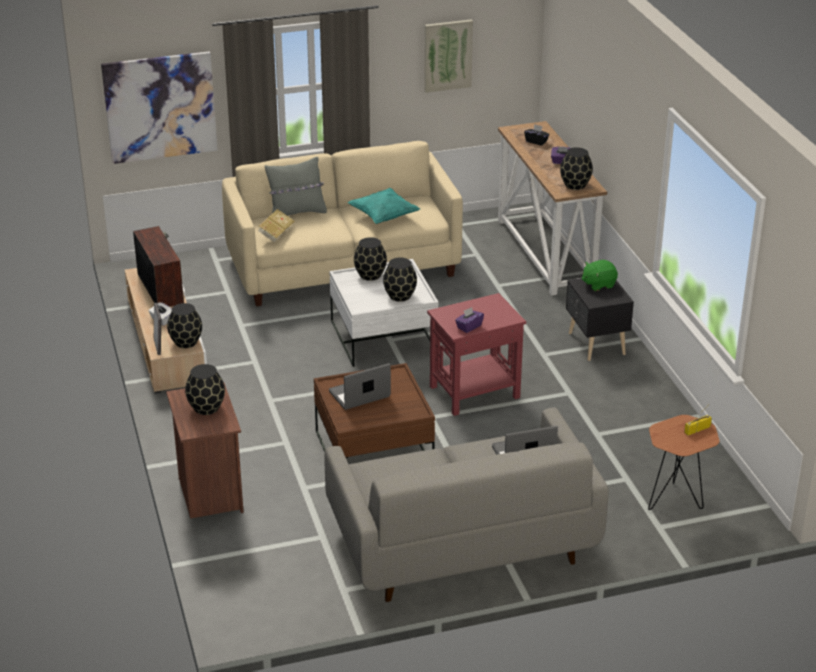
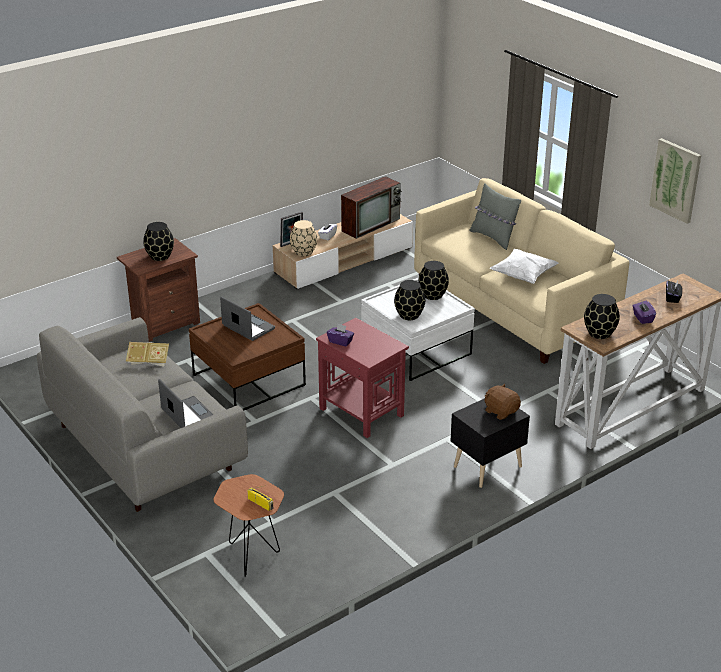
camera: 70 degrees right, 0 degrees up
(160, 107) = (476, 105): picture -> none
(185, 342) = (303, 252): black vase -> beige vase
(276, 233) = (451, 236): book -> book (149, 361)
(383, 216) = (523, 276): turquoise pillow -> white pillow
(598, 284) = (501, 411): green plush toy -> brown plush toy

